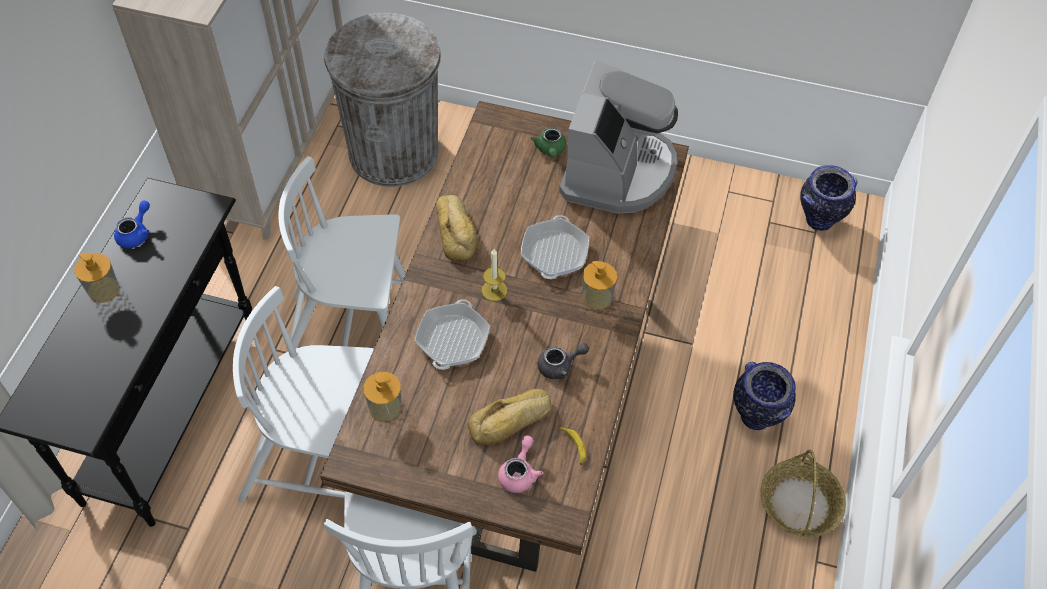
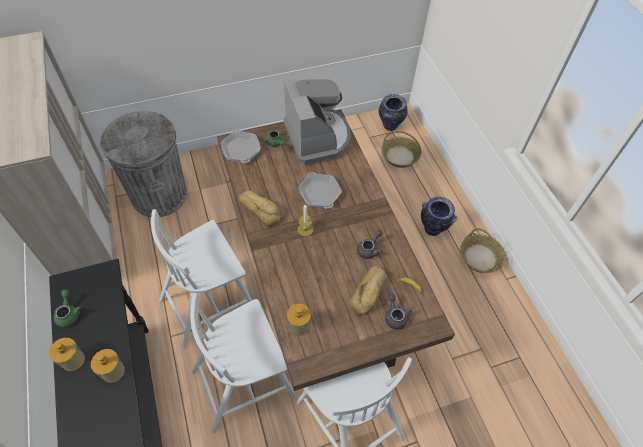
camera: 35 degrees left, 0 degrees up
(136, 234) = (69, 313): blue teapot -> green teapot
(452, 339) = (304, 267): frying pan -> frying pan (241, 150)
(519, 473) = (395, 316): pink teapot -> grey teapot
(597, 297) = (359, 204): soap dispenser -> soap dispenser (113, 371)
(796, 277) = (400, 156): none -> basket

